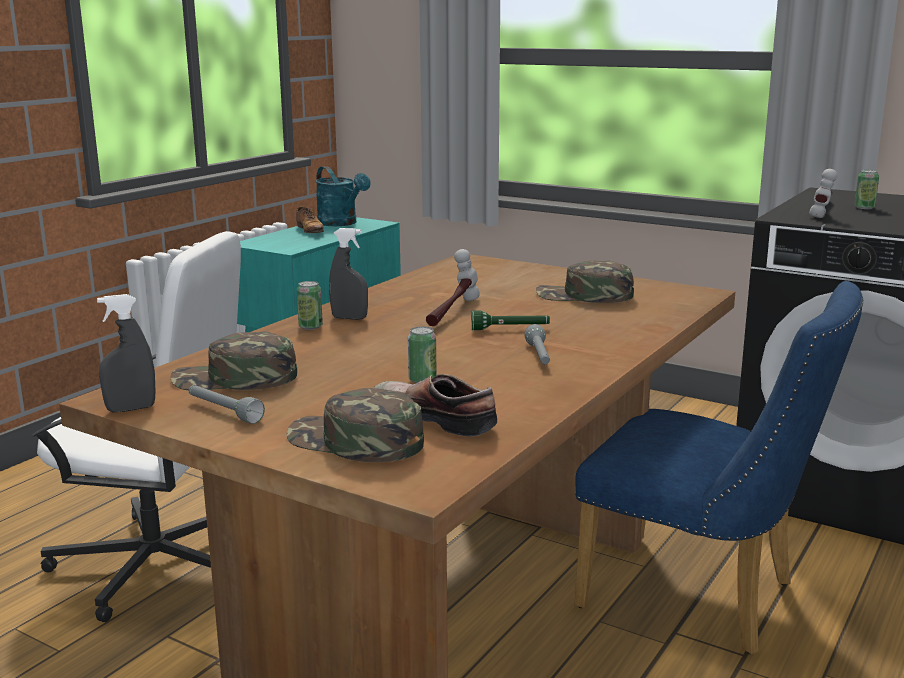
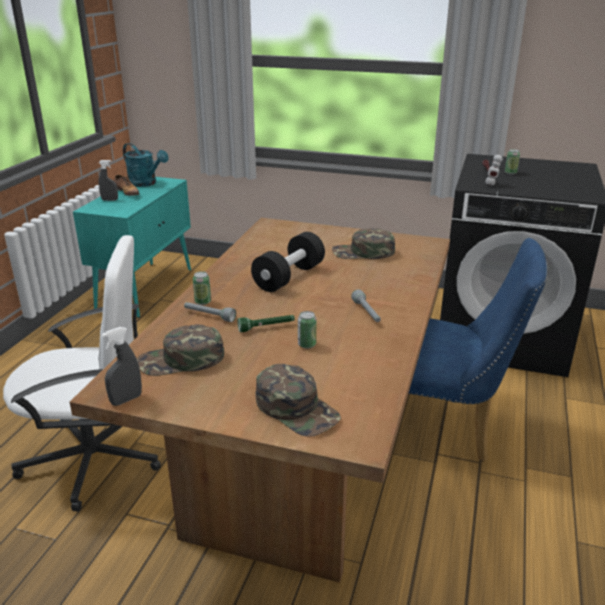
camera: 15 degrees left, 10 degrees up
(223, 412) = (193, 393): grey flashlight -> grey flashlight (209, 316)
(349, 318) = (224, 290): grey spray bottle -> grey spray bottle (110, 200)
(355, 441) = (297, 408): green cap -> green cap turned 150 degrees counterclockwise
(436, 417) = (335, 378): shoe -> none
(452, 312) = (289, 277): hammer -> black dumbbell
(510, 329) = (335, 289): green flashlight -> green flashlight (266, 327)

